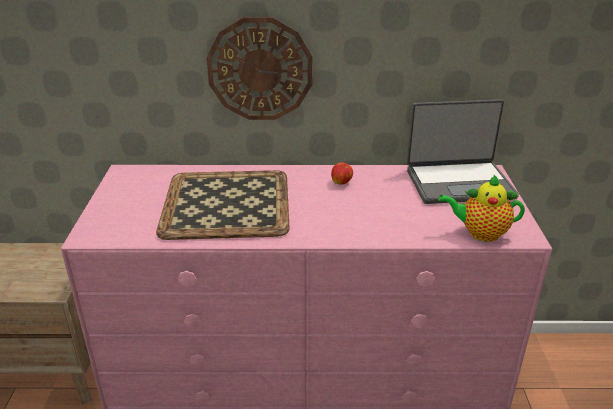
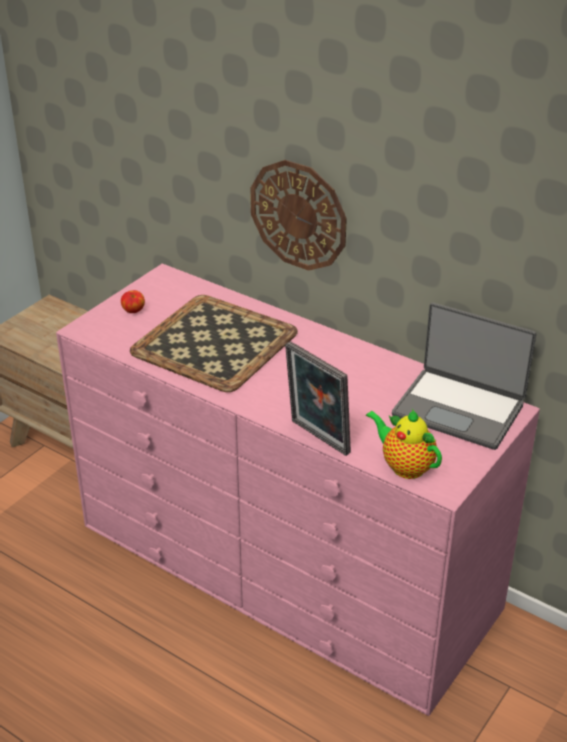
camera: 35 degrees right, 5 degrees up
(341, 182) = (341, 361): apple -> apple (133, 311)
(396, 241) = (317, 439): none -> picture frame

